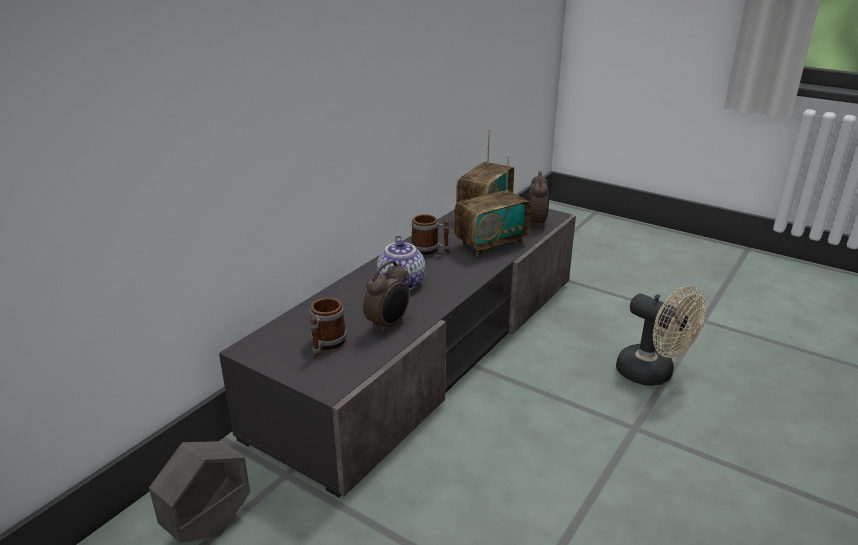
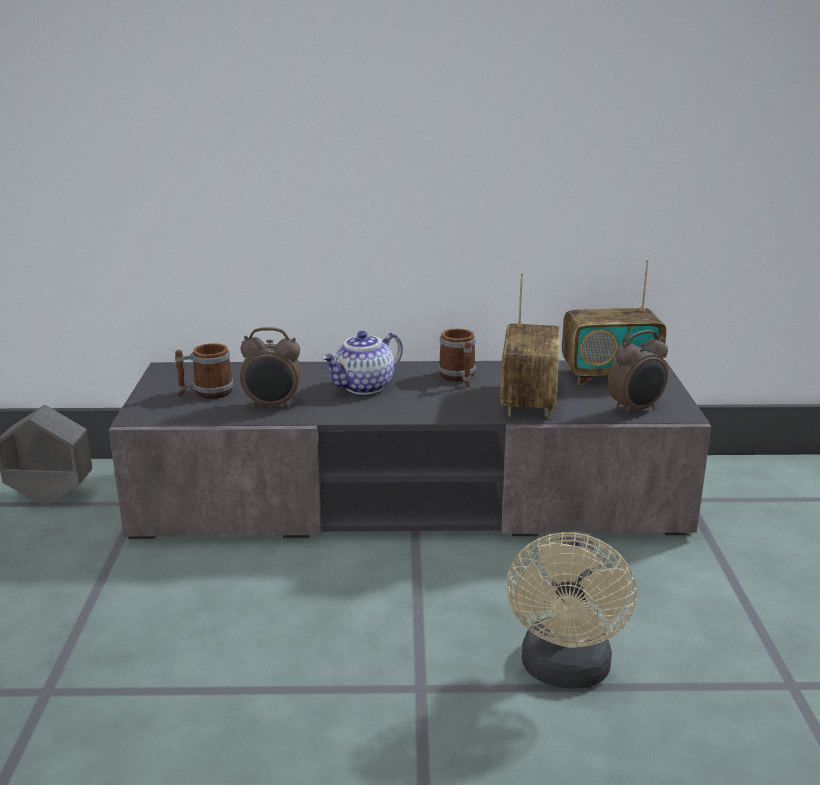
camera: 55 degrees right, 5 degrees down
(491, 244) = (528, 401): radio -> radio turned 105 degrees counterclockwise

